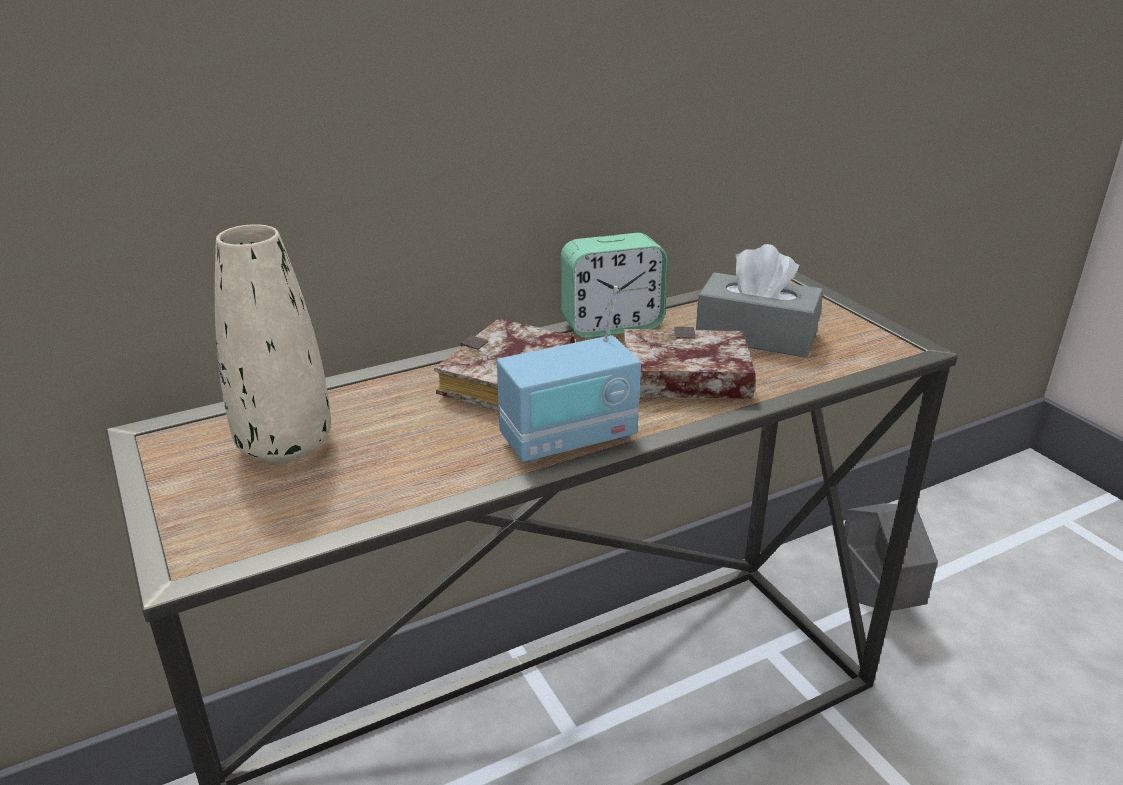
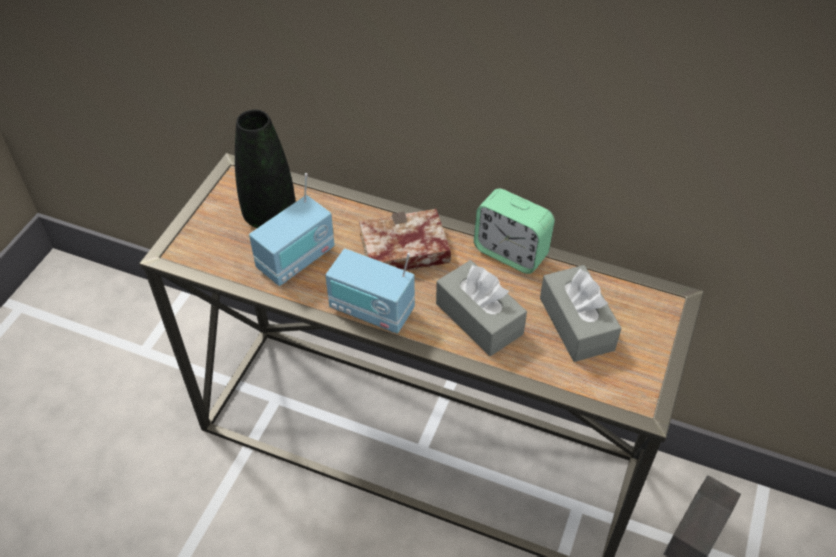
camera: 50 degrees right, 20 degrees up
(285, 445) = (270, 216): beige vase -> black vase
(397, 456) = (296, 260): none -> radio
(679, 379) = (479, 318): book -> grey tissue box

